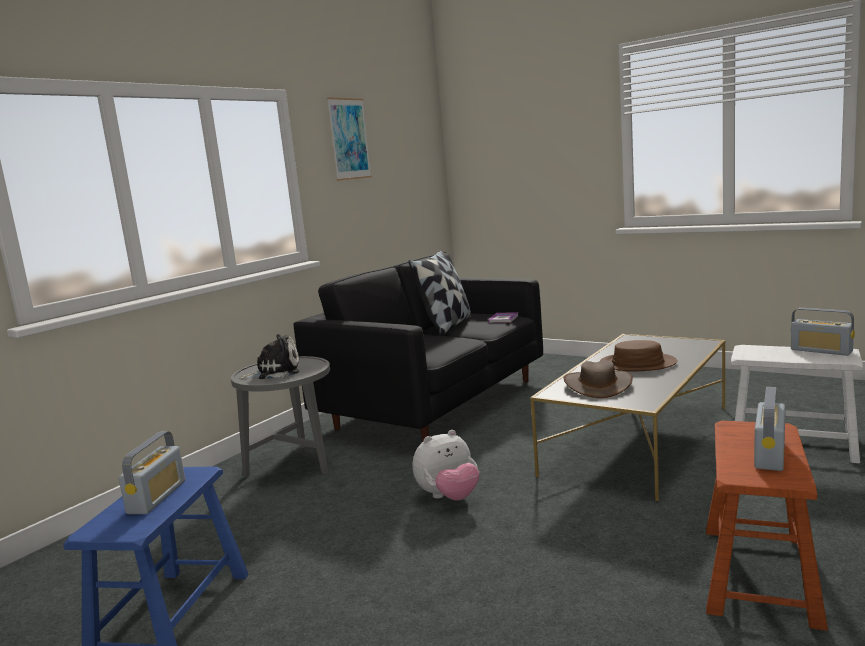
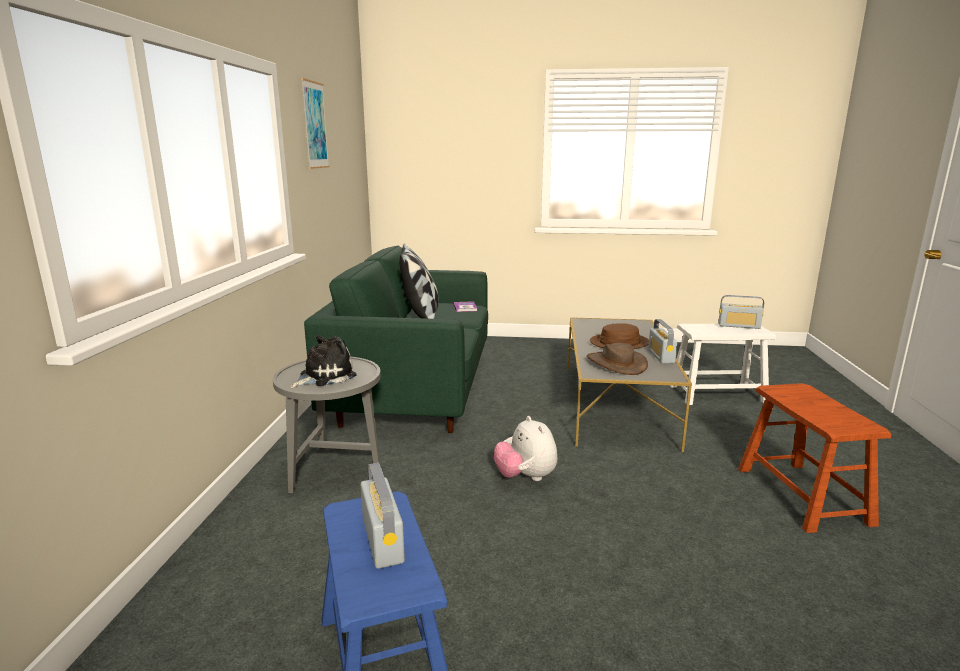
camera: 30 degrees left, 5 degrees up
(437, 404) = (416, 390): black sofa -> green sofa
(449, 497) = (525, 477): plush toy -> plush toy turned 120 degrees clockwise
(769, 454) = (828, 408): radio -> radio (661, 356)

